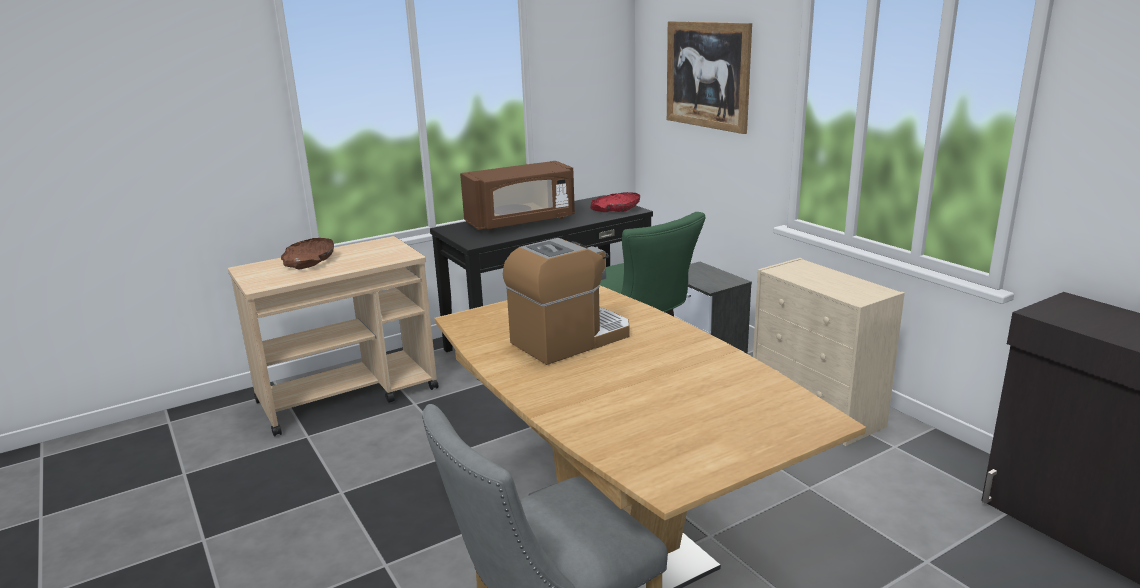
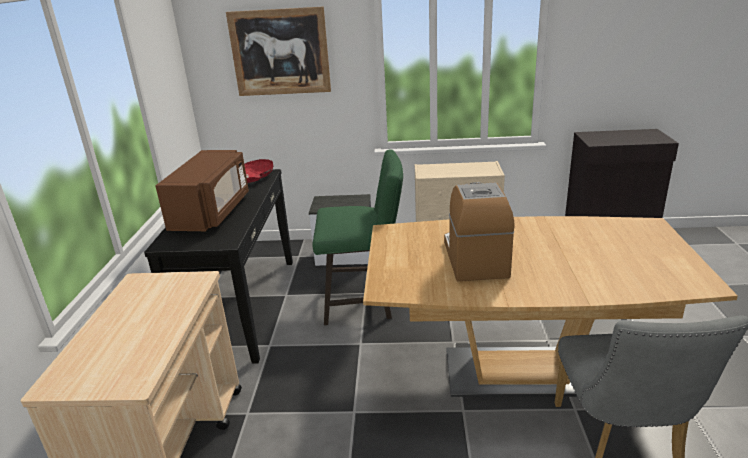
camera: 55 degrees left, 5 degrees up
(309, 262) = (116, 336): brown bowl -> none

